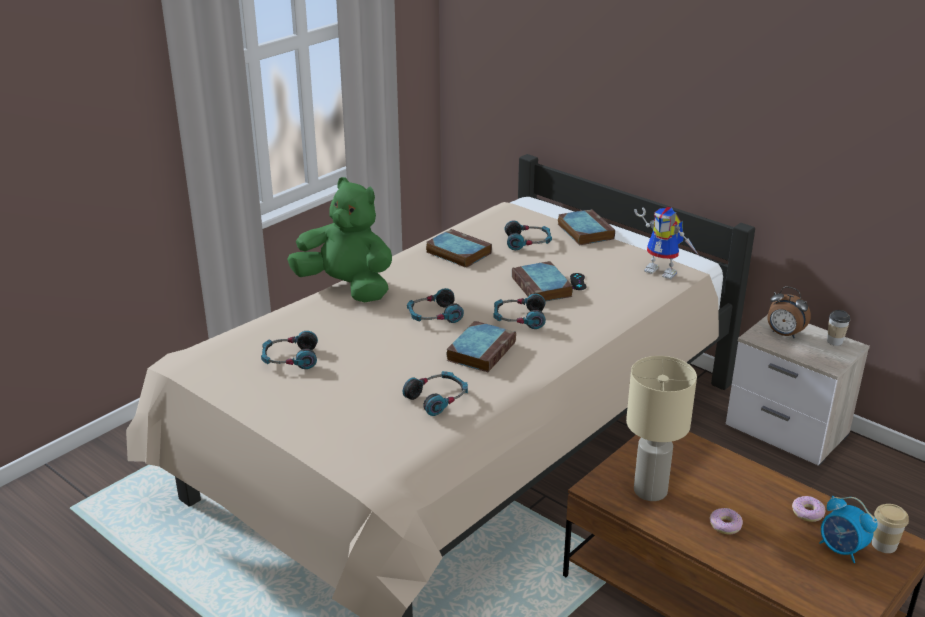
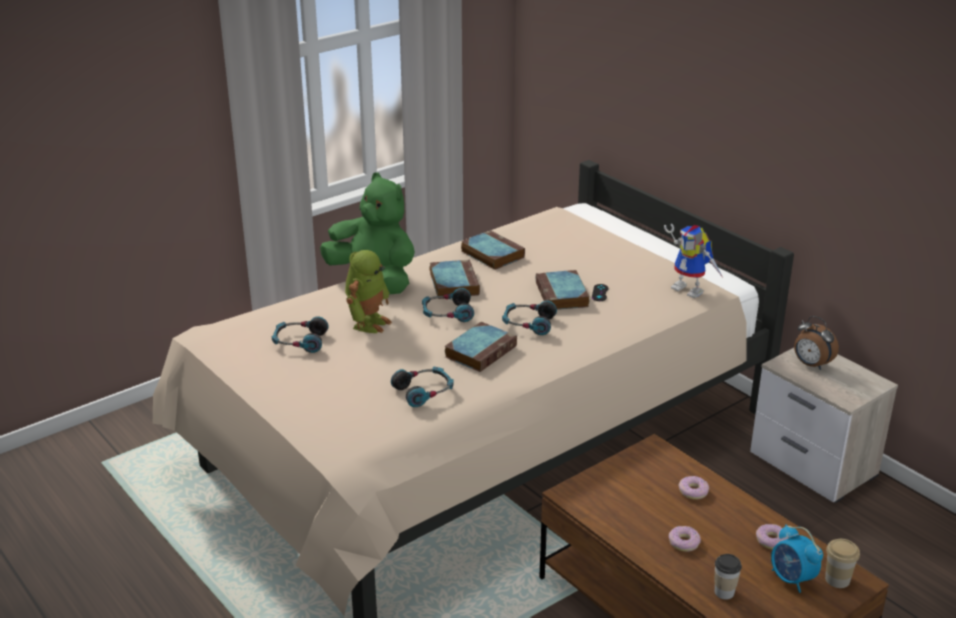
camera: 10 degrees right, 0 degrees up
(355, 332) = (368, 322): none -> toy robot
(528, 242) = (564, 249): headphones -> none
(584, 231) = (625, 242): book -> book (453, 283)
(651, 491) = (622, 503): beige table lamp -> none
(715, 472) = (693, 491): none -> donut
(834, 341) = (862, 377): cup -> cup (724, 592)

